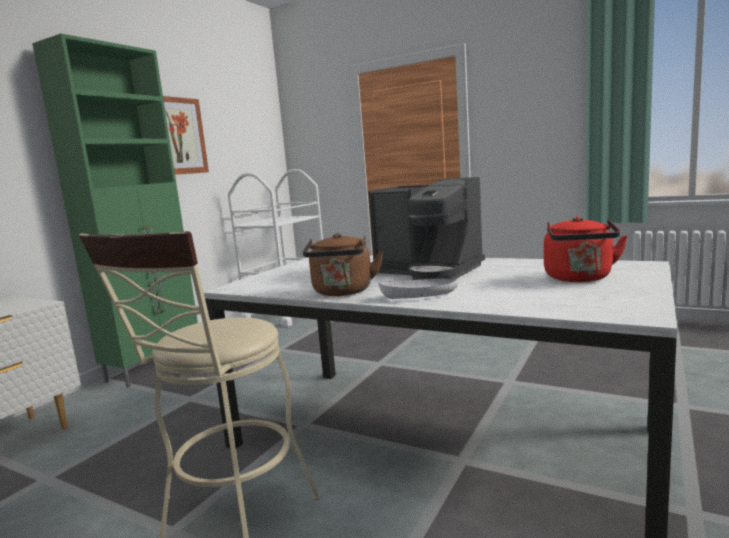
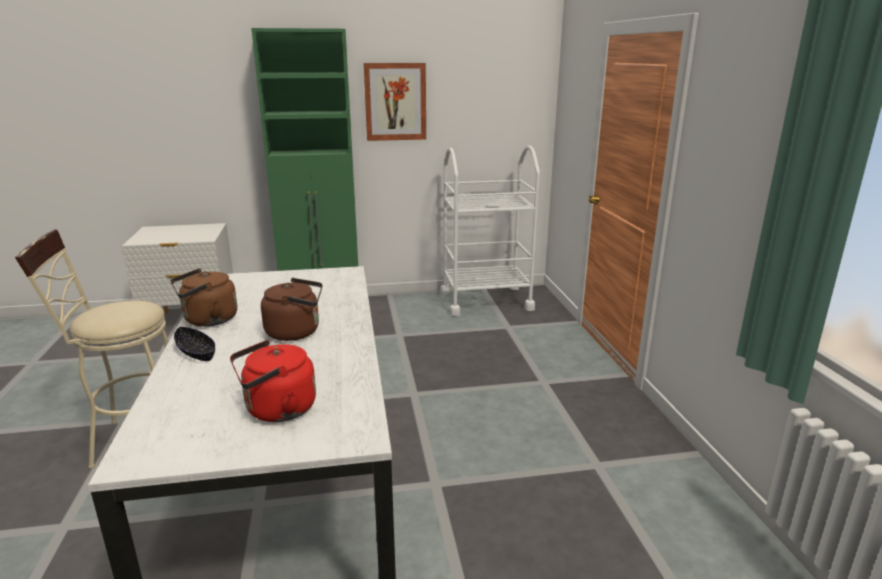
camera: 50 degrees right, 10 degrees up
(419, 296) = (196, 352): white bowl -> black bowl
(428, 271) = (296, 332): coffee machine -> brown kettle

